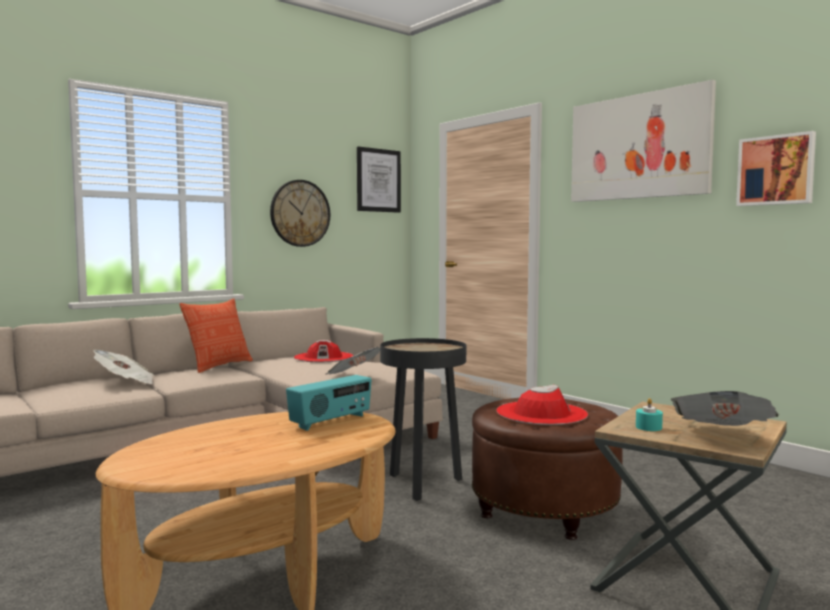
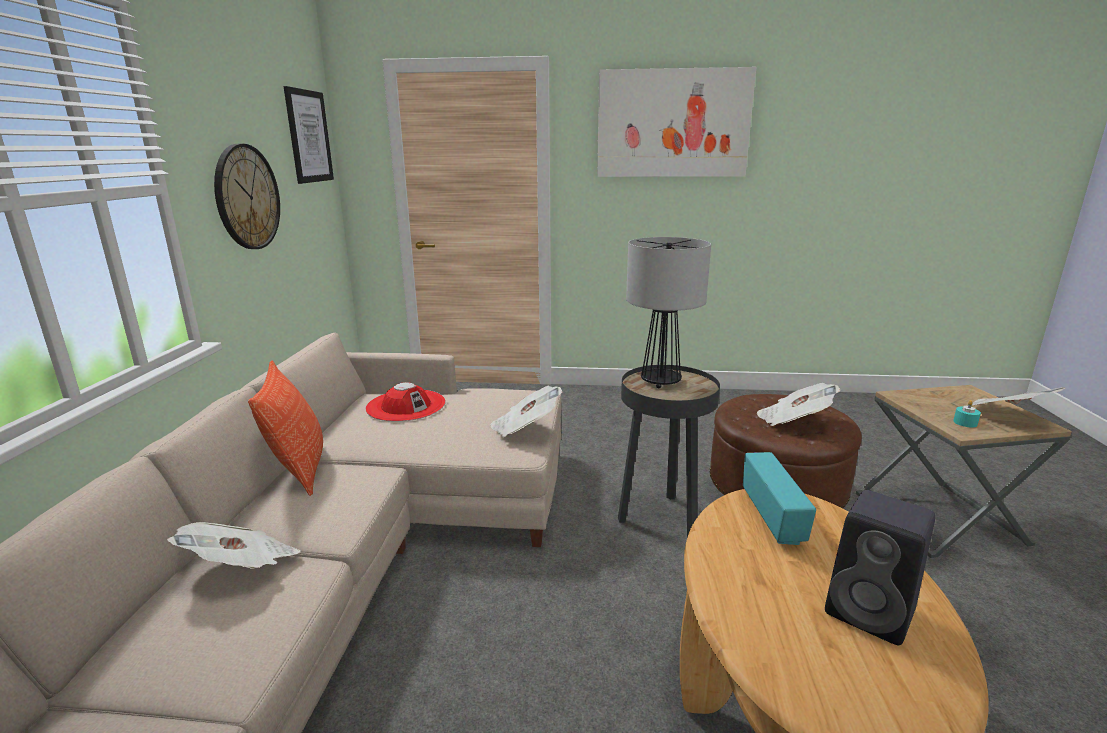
camera: 45 degrees left, 15 degrees up
(249, 453) = (872, 613): none -> black speaker
(424, 347) = (661, 382): none -> table lamp
(541, 413) = (793, 421): red hat -> newspaper
(776, 170) = (801, 159): picture -> none

